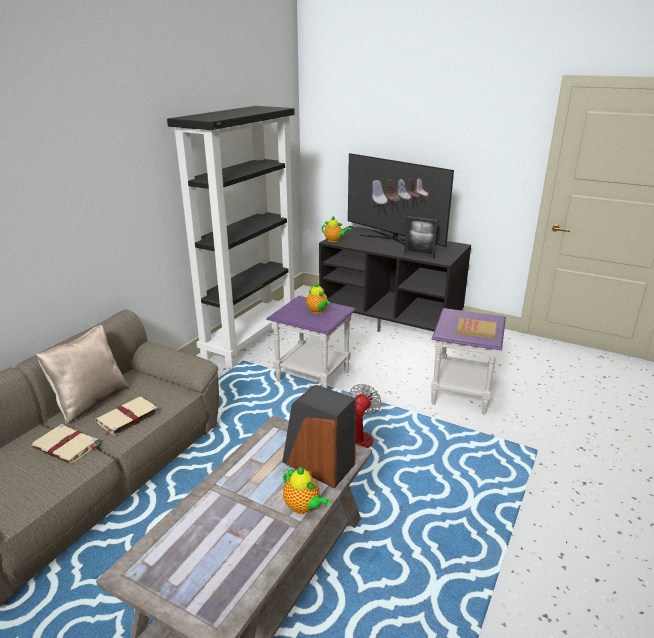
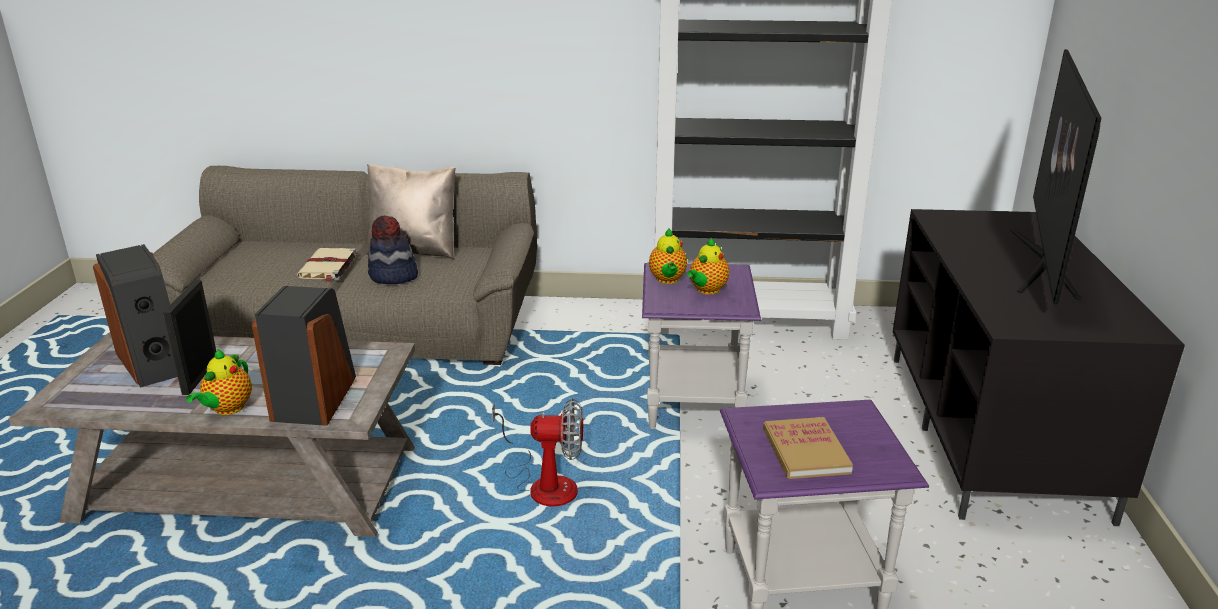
camera: 65 degrees right, 0 degrees up
(127, 417) = (393, 276): beige book -> hat
(191, 547) = (154, 362): none -> speaker
(334, 240) = (942, 217): teapot -> teapot (667, 280)
(419, 256) = (995, 299): picture frame -> picture frame (200, 376)

